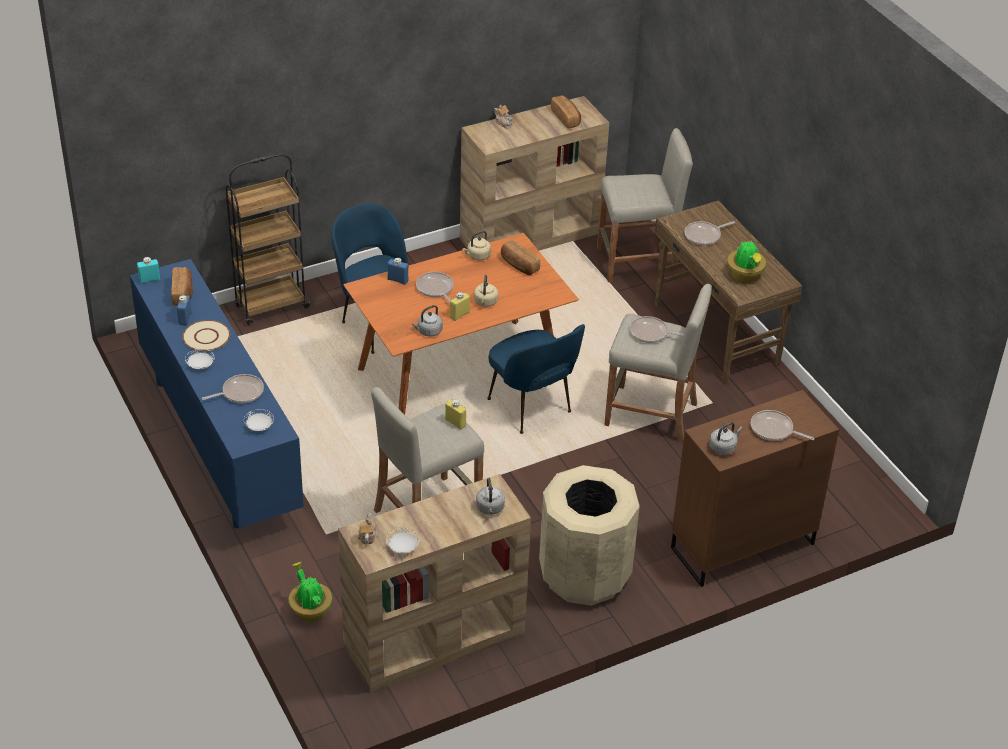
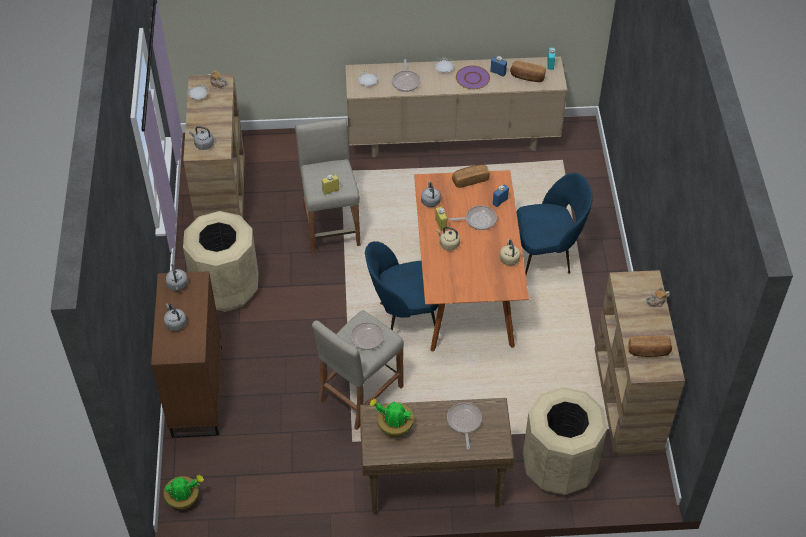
camera: 115 degrees right, 10 degrees up
(206, 337) = (472, 78): beige plate -> purple plate
(218, 445) = (452, 140): blue cabinet -> beige cabinet
(271, 307) = (592, 202): brown cart -> none
(310, 611) = (281, 147): potted plant -> potted plant (184, 499)
(519, 265) = (485, 280): bread -> bread (470, 180)
(638, 262) = (558, 467): beige stool -> beige trash can
(774, 430) = (175, 323): frying pan -> grey kettle

